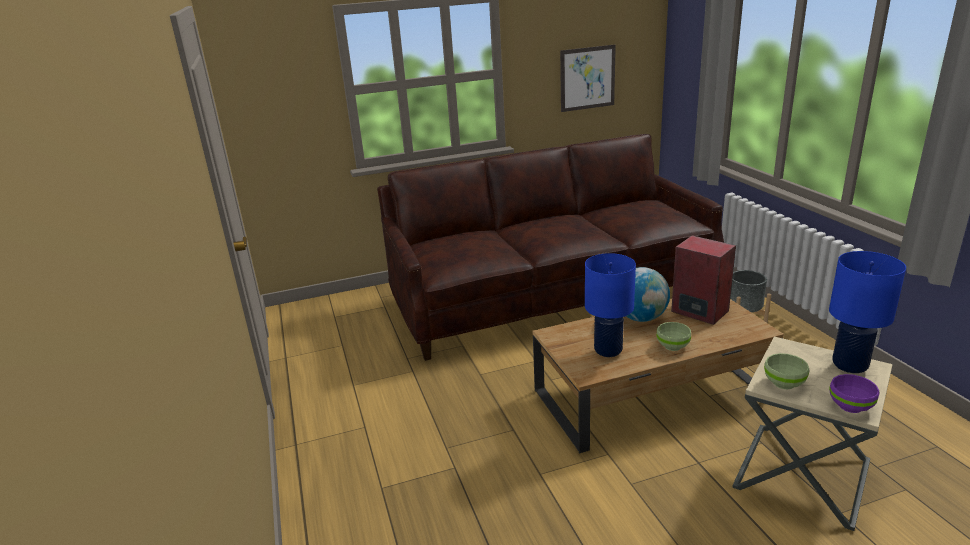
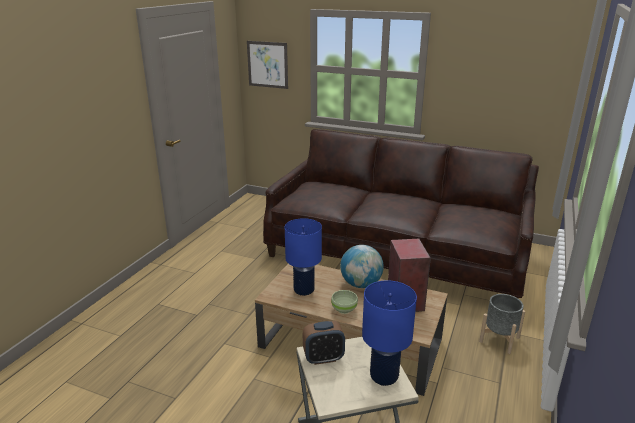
camera: 40 degrees right, 0 degrees up
(587, 78) = (502, 95): picture -> picture (267, 64)
(783, 383) = (323, 358): green bowl -> alarm clock
(850, 406) = (330, 395): purple bowl -> none

